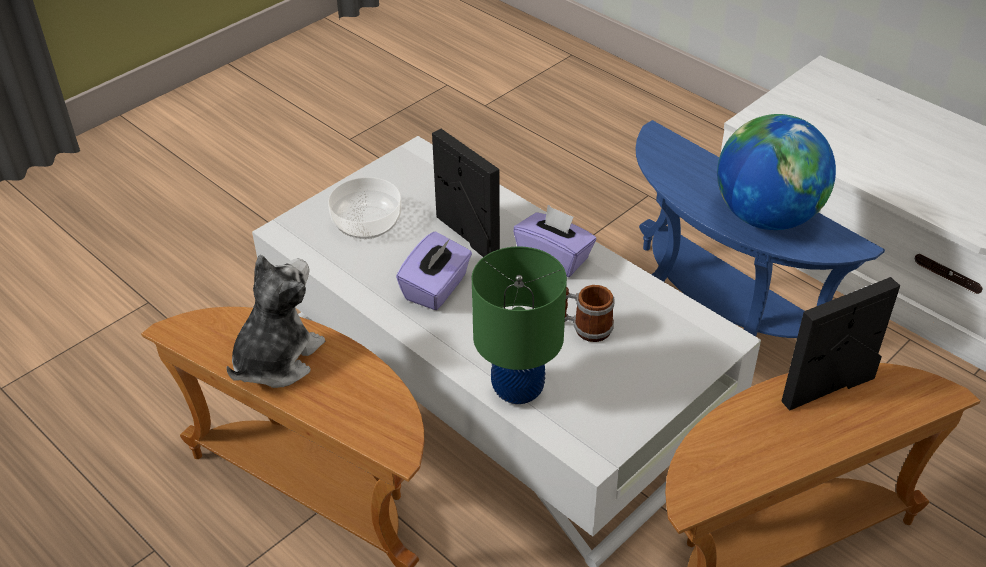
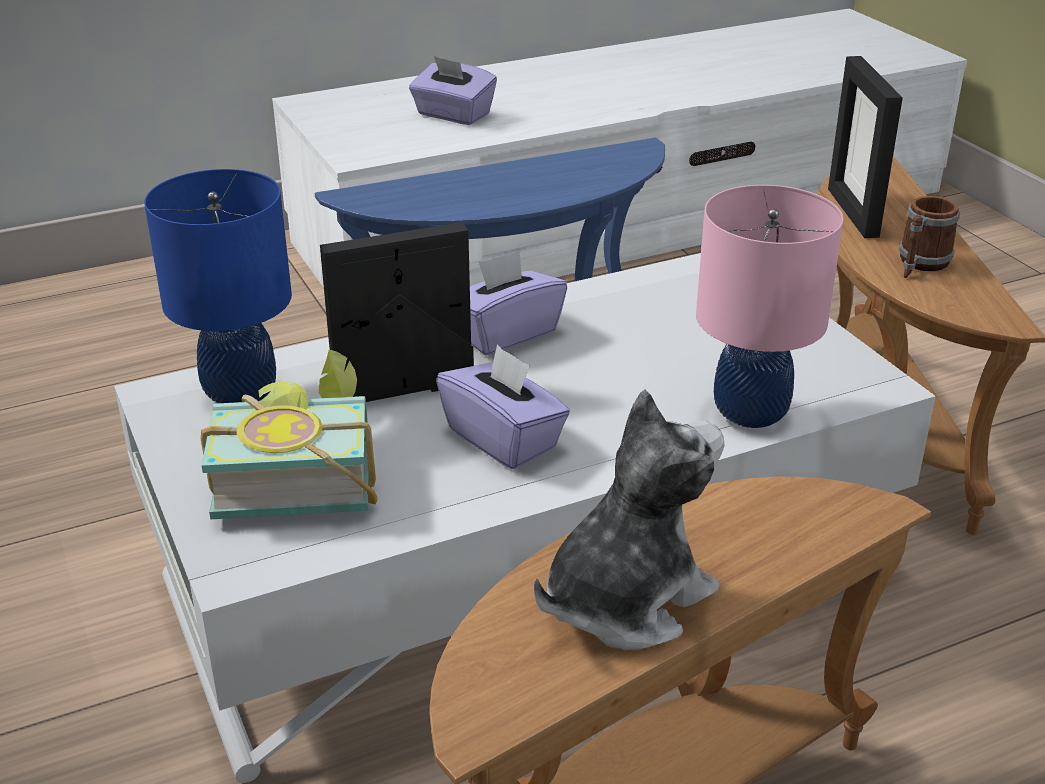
camera: 70 degrees left, 10 degrees down
(276, 359) = (625, 600): plush toy -> plush toy turned 90 degrees clockwise
(366, 223) = (296, 475): bowl -> book
(431, 178) = (237, 394): none -> blue table lamp
(515, 392) = (751, 417): green table lamp -> pink table lamp
(585, 328) = (656, 342): mug -> mug (920, 265)
(766, 217) = (561, 175): globe -> none
(870, 142) = (453, 115): none -> purple tissue box

